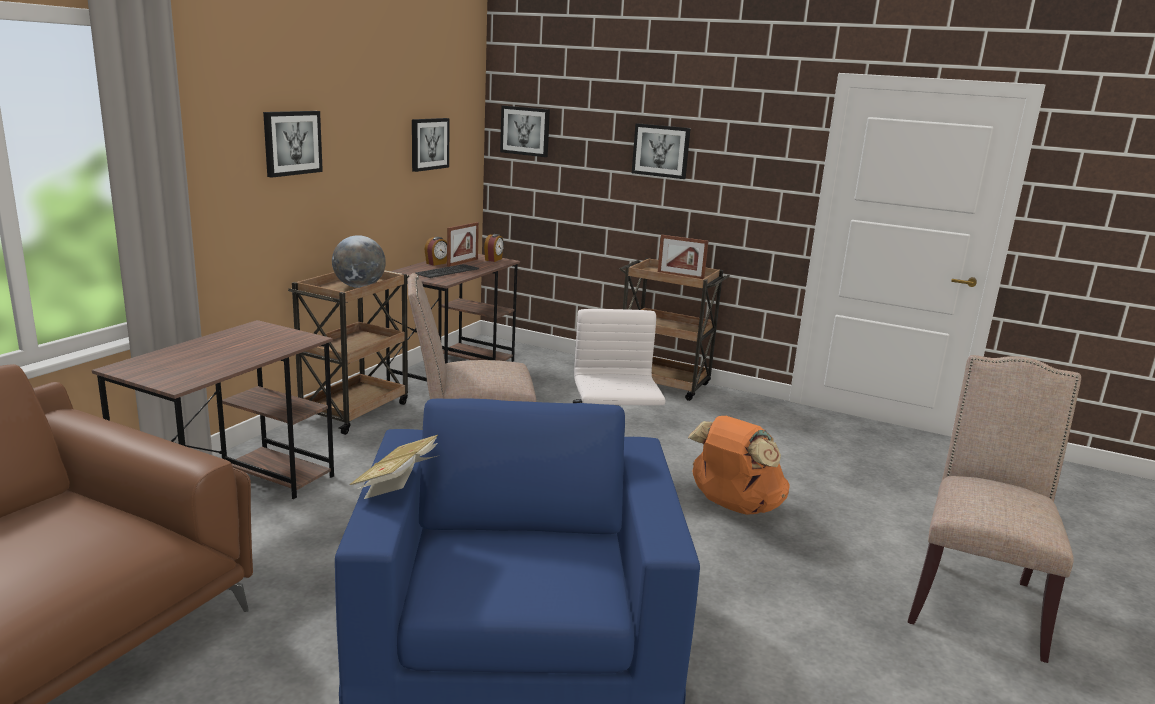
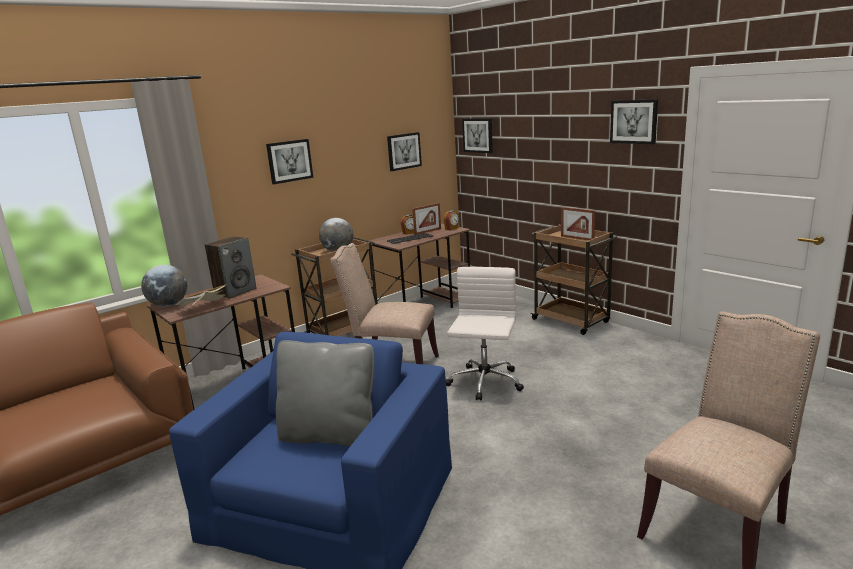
camera: 25 degrees right, 0 degrees up
(139, 369) = (169, 305): none -> globe
(243, 346) = (235, 291): none -> speaker
(398, 485) = (242, 387): book -> book (204, 307)
(540, 543) = (330, 435): none -> grey pillow
(661, 151) = (564, 142): picture -> picture (634, 121)
(733, 506) = (557, 422): orange backpack -> none

